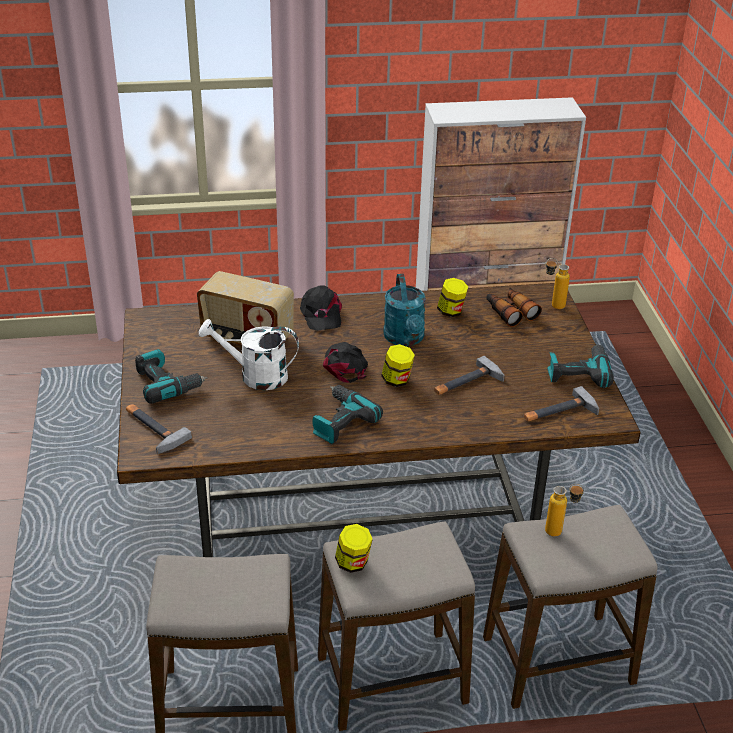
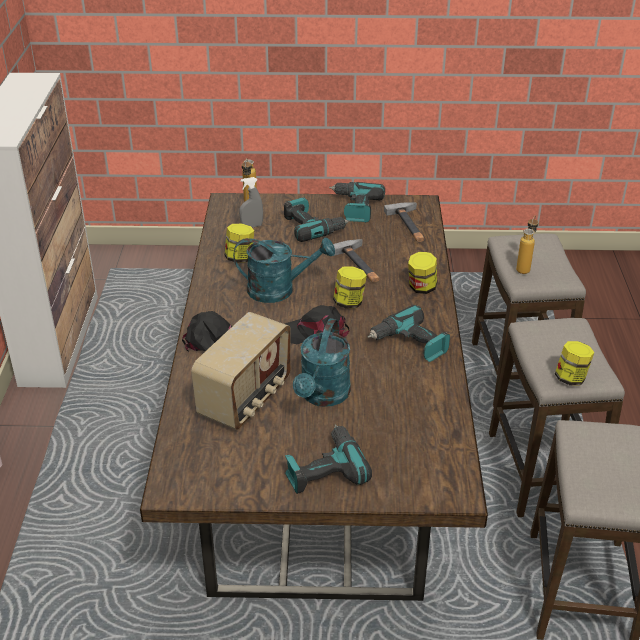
camera: 80 degrees left, 0 degrees up
(151, 429) = (410, 483): hammer -> none
(255, 376) = (323, 396): white watering can -> turquoise watering can
(437, 425) = (421, 288): none -> jar
(510, 312) = (252, 226): binoculars -> grey spray bottle
(525, 348) = (312, 227): none -> power drill

